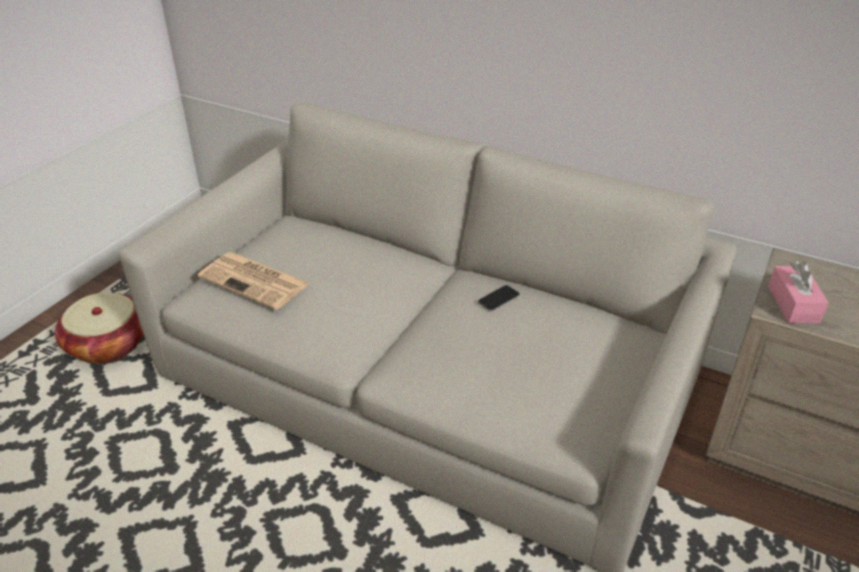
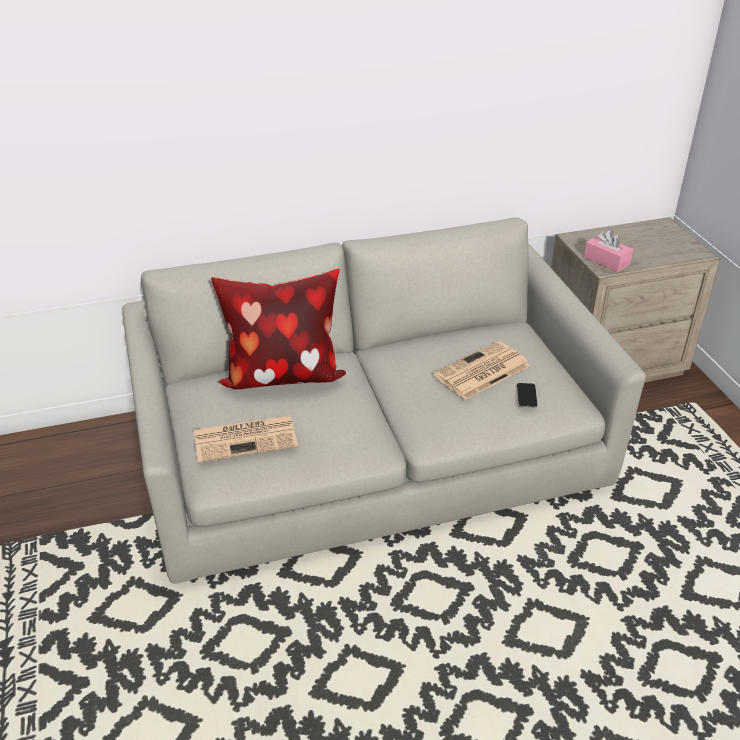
camera: 45 degrees left, 0 degrees up
(108, 345) = (80, 598): basket -> none
(356, 249) = (282, 375): none -> pillow
(498, 299) = (425, 352): phone -> phone (526, 396)
(524, 347) = (481, 372): none -> newspaper

